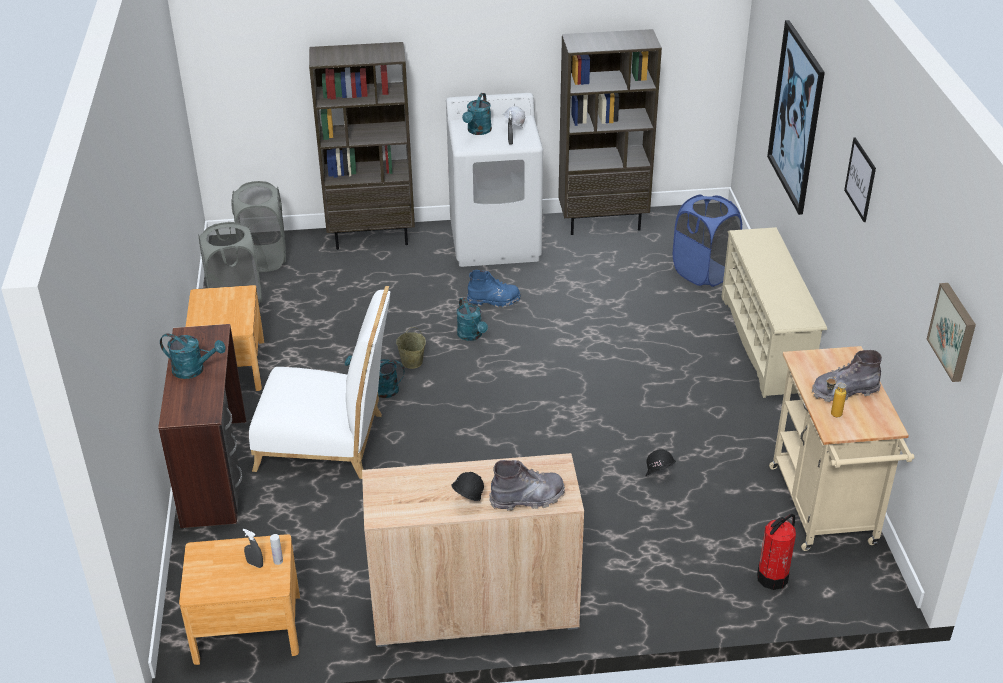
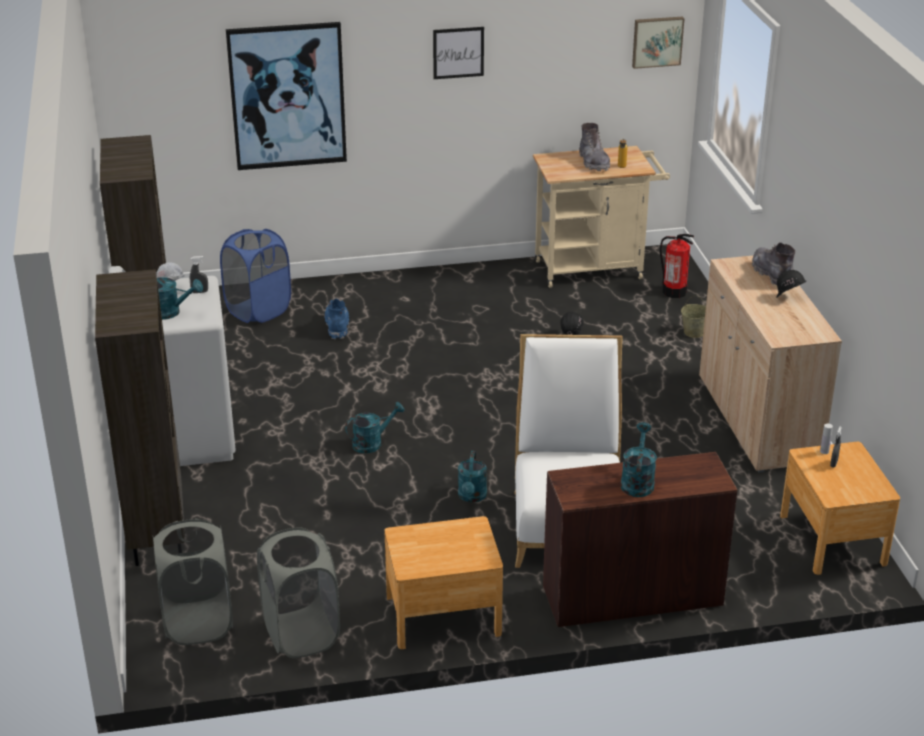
camera: 95 degrees left, 5 degrees down
(412, 362) = (423, 479): beige bucket -> beige bucket (694, 332)
(494, 301) = (305, 432): blue boot -> blue boot (337, 326)
(766, 343) = (378, 283): beige shoe rack -> none

